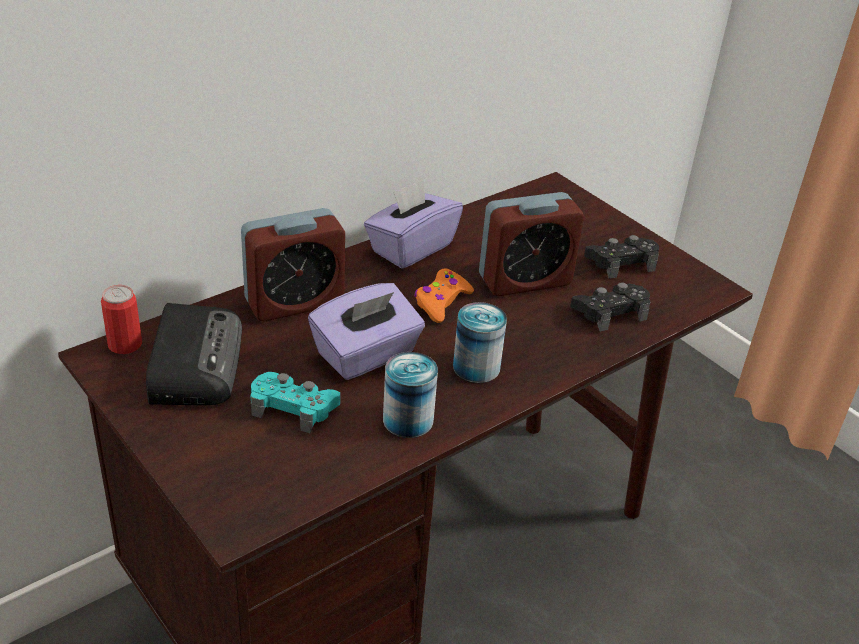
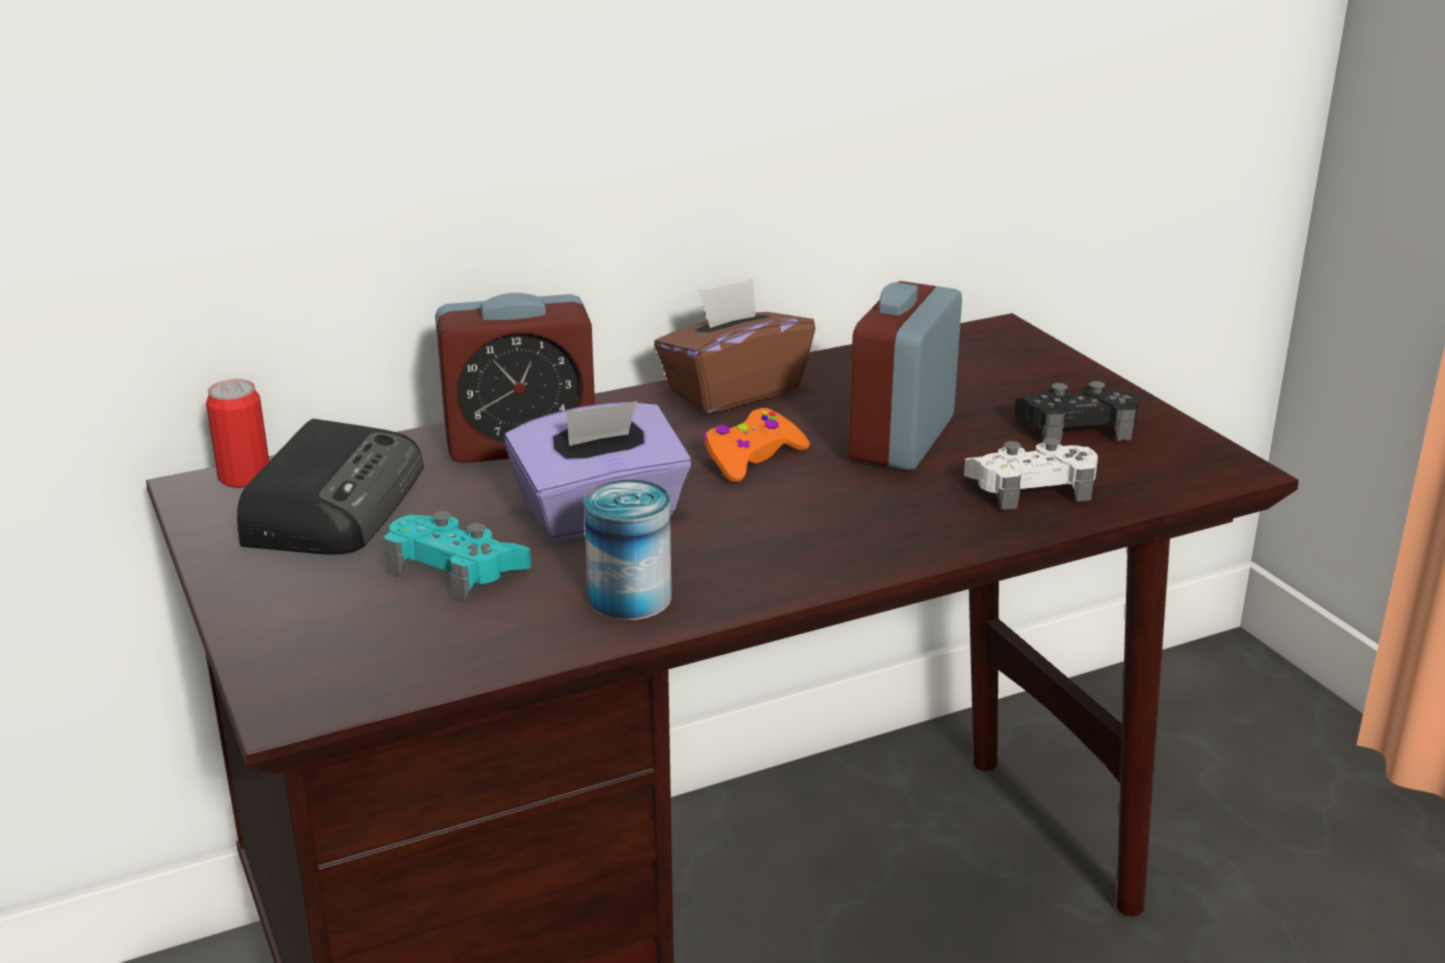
camera: 15 degrees right, 10 degrees down
(411, 248) = (733, 391): purple tissue box -> brown tissue box
(476, 367) = (772, 540): can -> none
(524, 280) = (901, 439): alarm clock -> alarm clock turned 120 degrees clockwise
(610, 312) = (1031, 487): black game controller -> white game controller

